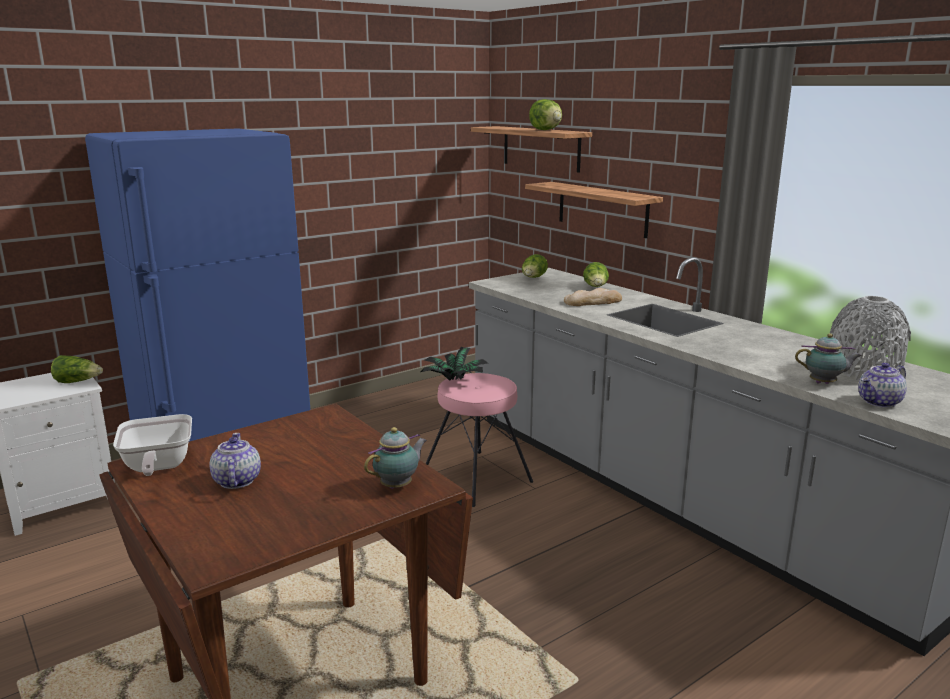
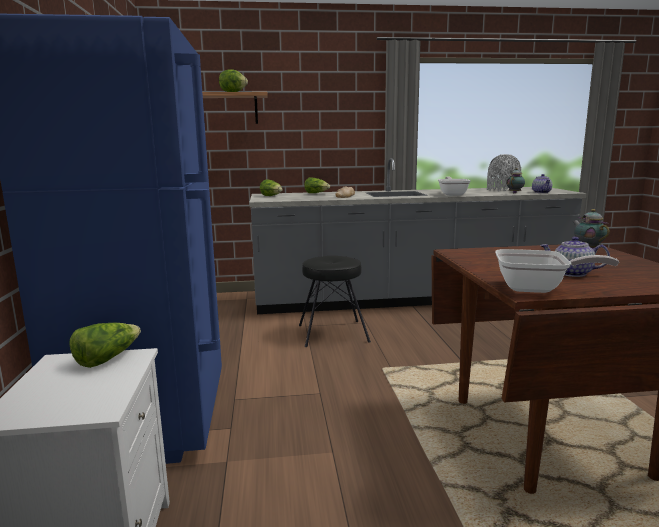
camera: 60 degrees left, 5 degrees down
(455, 381) = (319, 263): potted plant -> none
(477, 477) = (332, 333): pink stool -> black stool
(602, 209) = (282, 147): shelf -> none
(715, 347) = (452, 194): none -> frying pan

